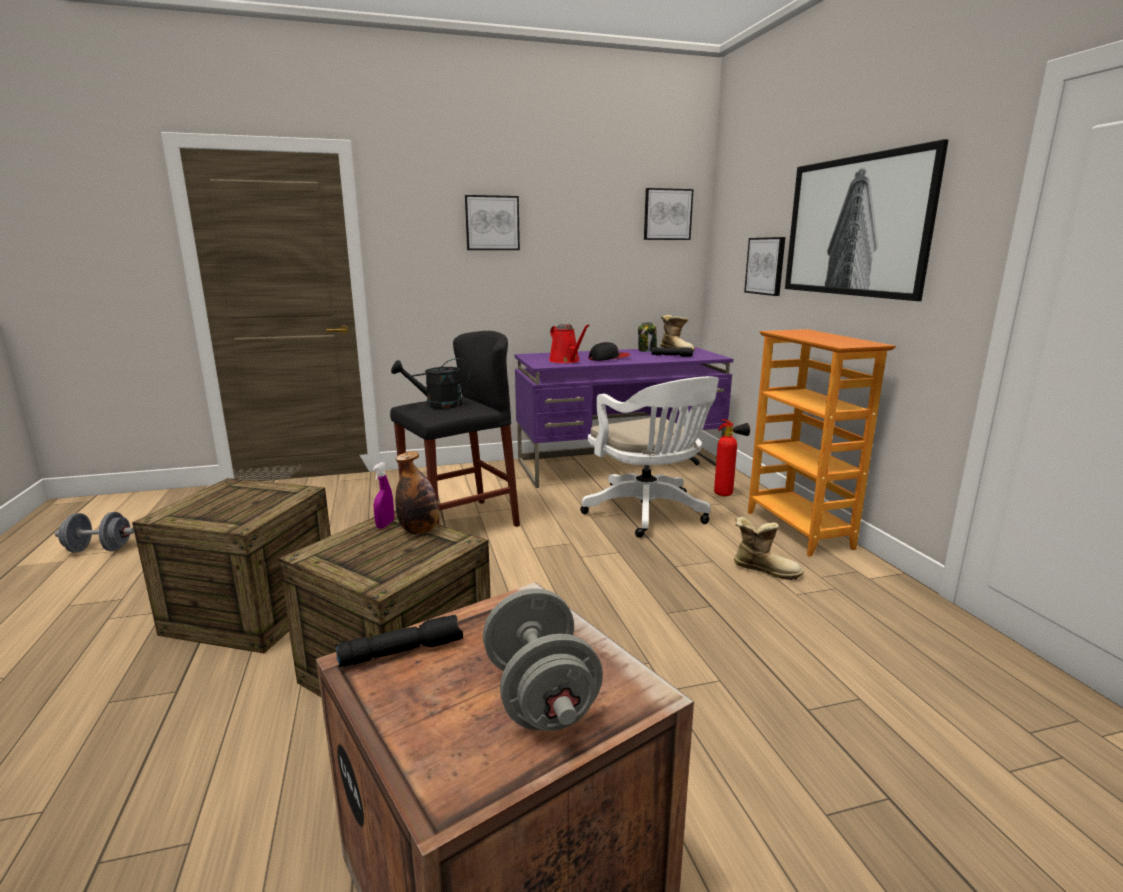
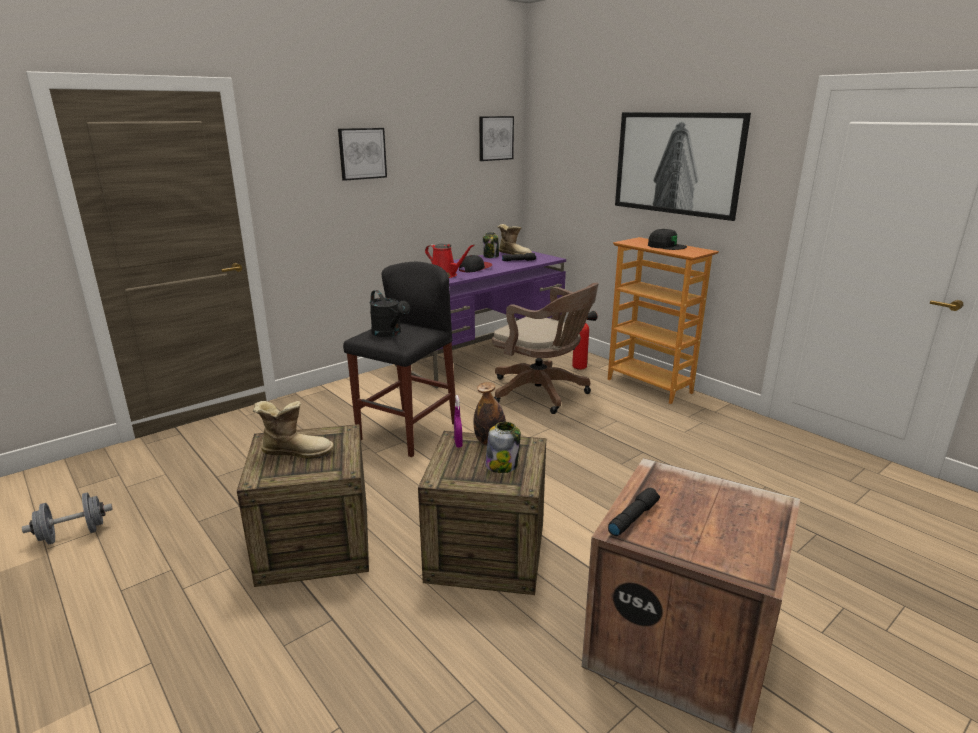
camera: 25 degrees left, 5 degrees up
(394, 557) = (502, 465): none -> jar
(437, 405) = (389, 333): black watering can -> black watering can turned 90 degrees counterclockwise
(540, 696) = (734, 518): grey dumbbell -> none
(649, 513) = (542, 393): white office chair -> brown office chair
(764, 569) = (653, 419): boot -> boot (296, 451)
(765, 266) = (590, 185): picture -> none
(825, 337) = (666, 246): none -> black cap

